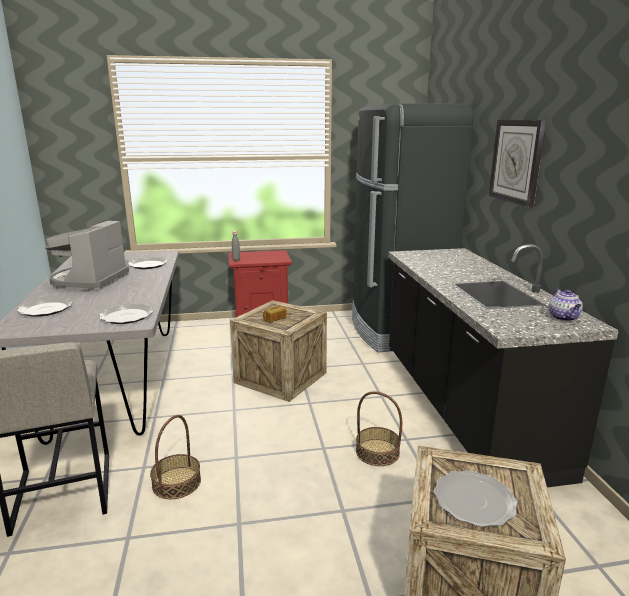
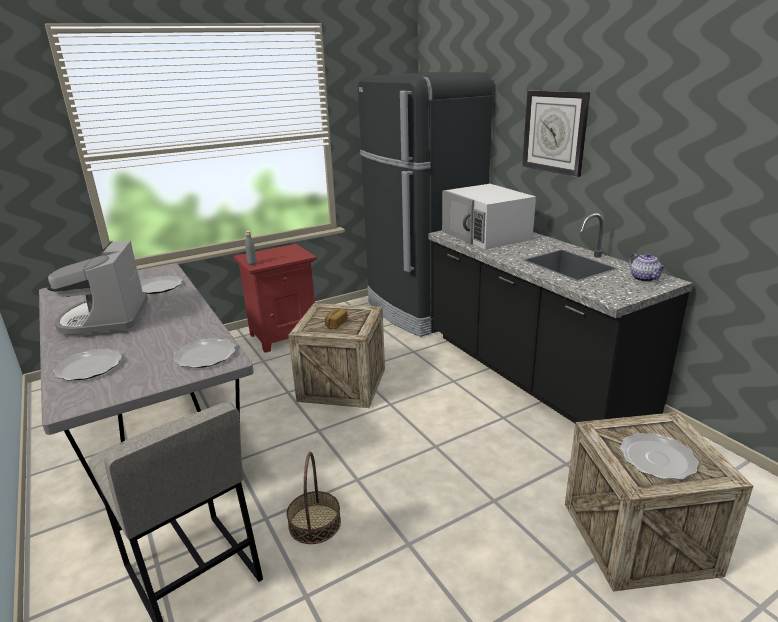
camera: 20 degrees left, 5 degrees up
(377, 452) = (486, 437): basket -> none
(440, 260) = (486, 235): none -> white microwave

